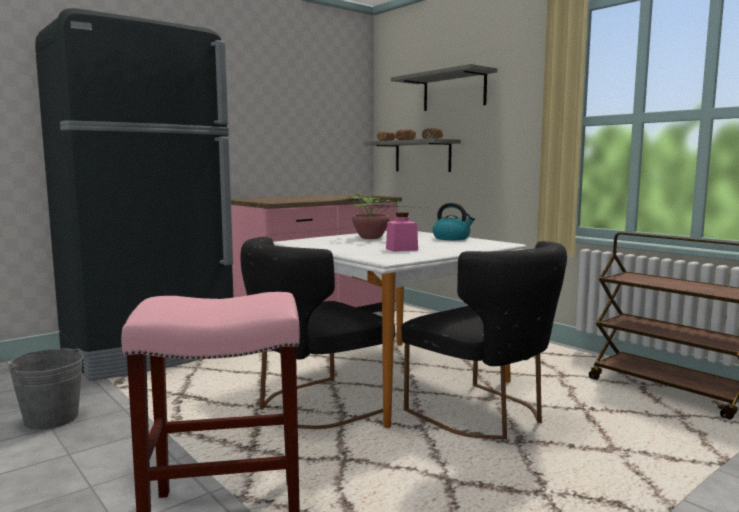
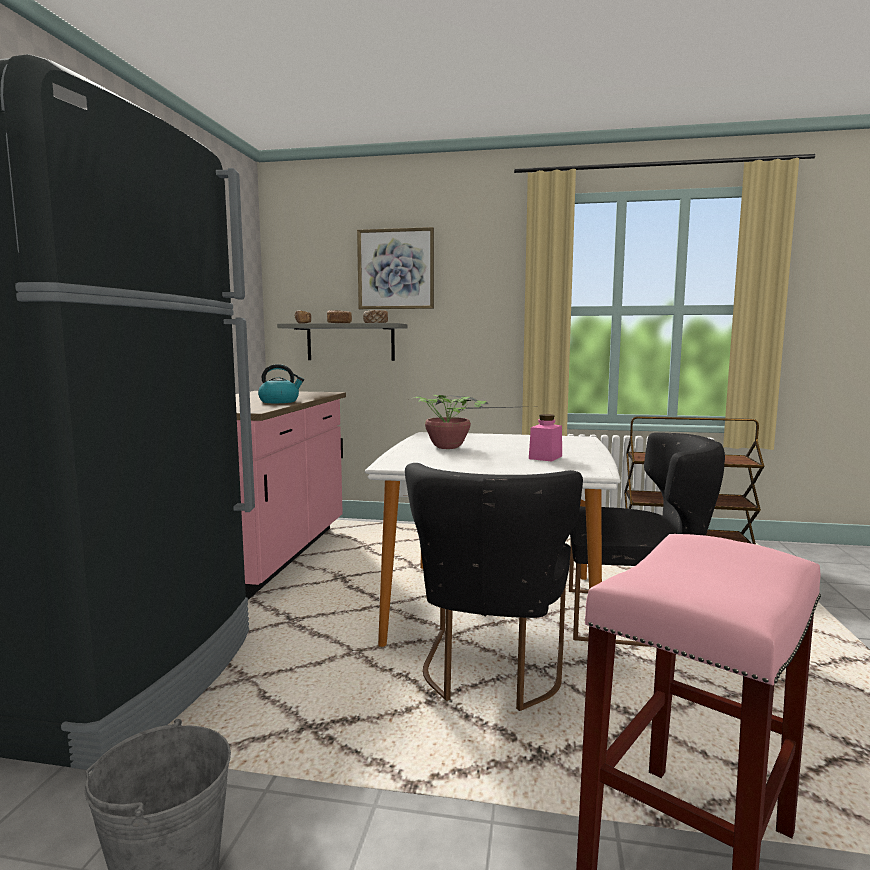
camera: 40 degrees left, 0 degrees up
(452, 238) = (518, 437): kettle -> kettle (280, 401)
(454, 91) = (396, 269): grey shelf -> picture

